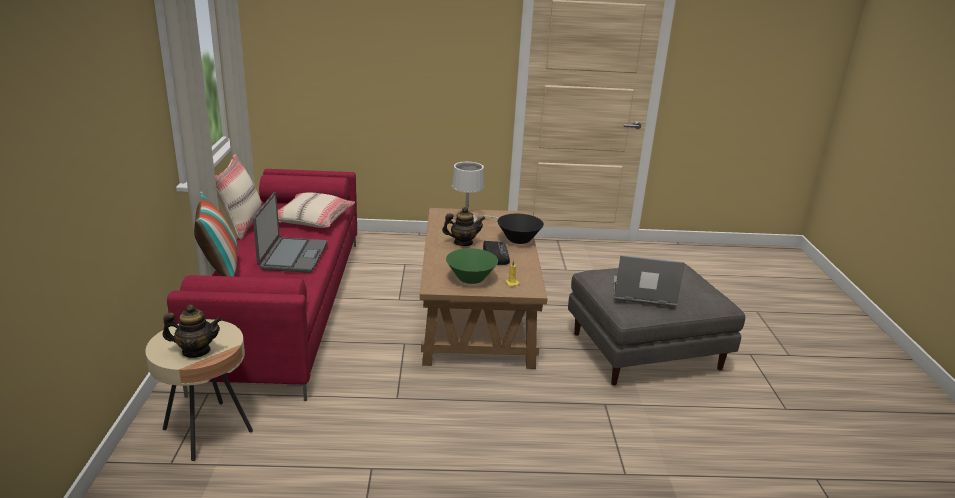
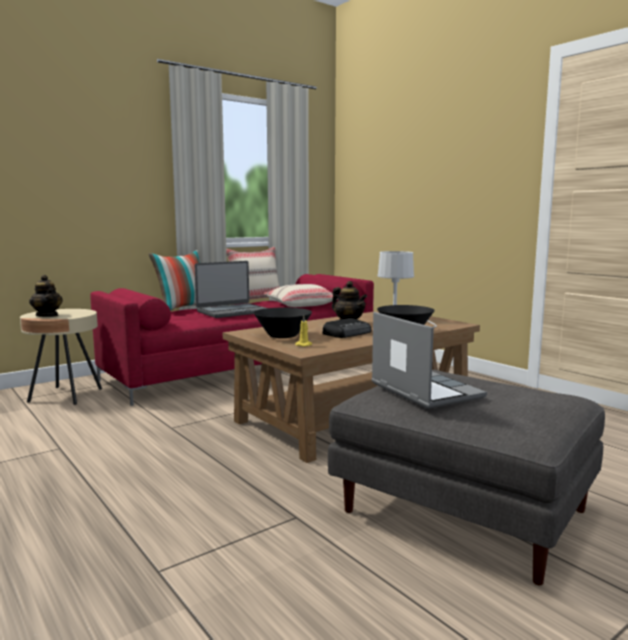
camera: 55 degrees right, 15 degrees down
(470, 278) = (283, 336): green bowl -> black bowl

